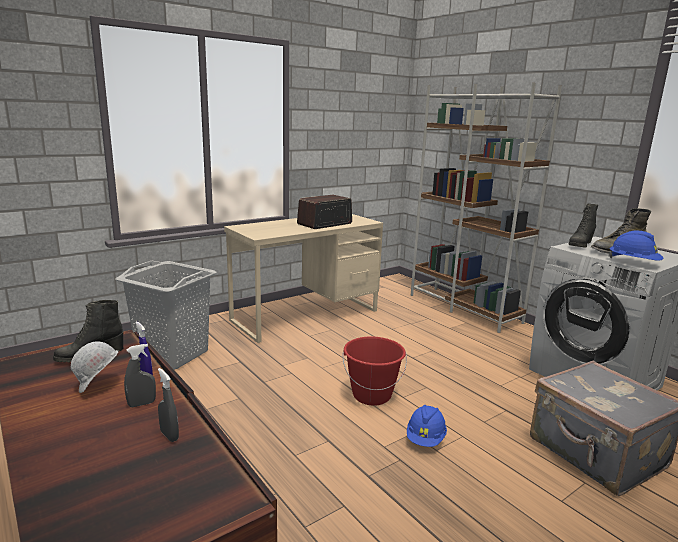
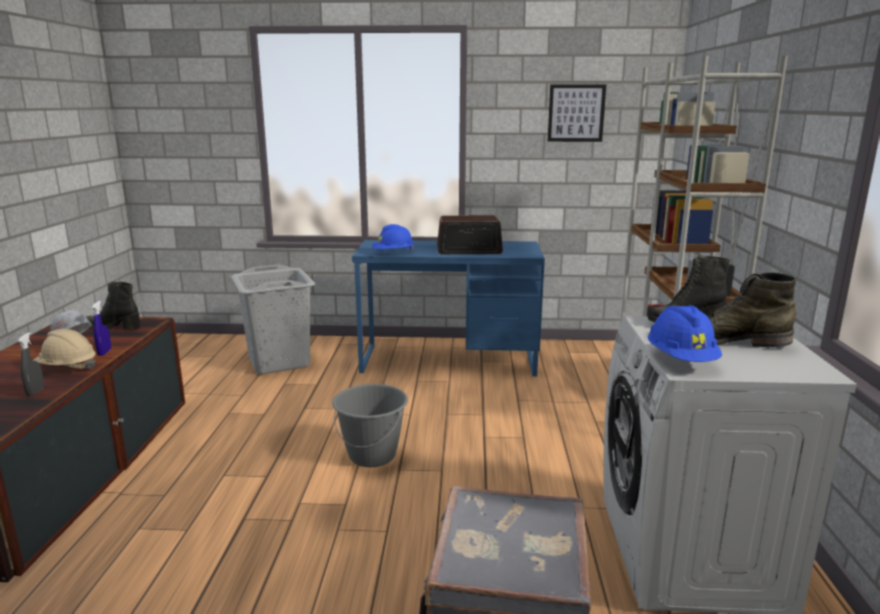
camera: 40 degrees right, 0 degrees up
(142, 404) = (67, 367): grey spray bottle -> beige hard hat
(306, 315) = (449, 360): beige desk -> blue desk
(358, 115) = (576, 113): none -> picture
(371, 395) = (372, 455): red bucket -> grey bucket
(425, 439) = (347, 515): blue hard hat -> blue hard hat (393, 253)

